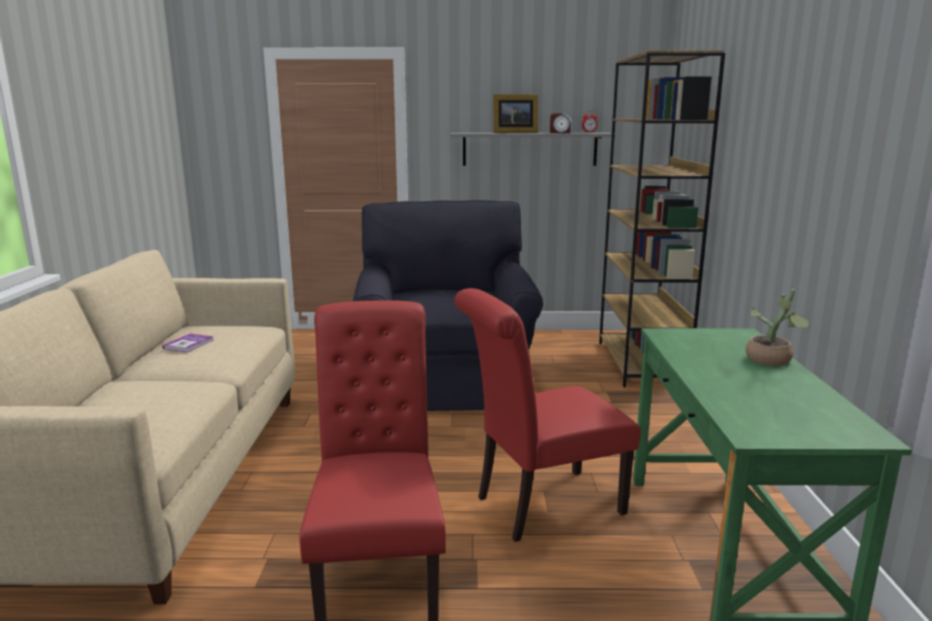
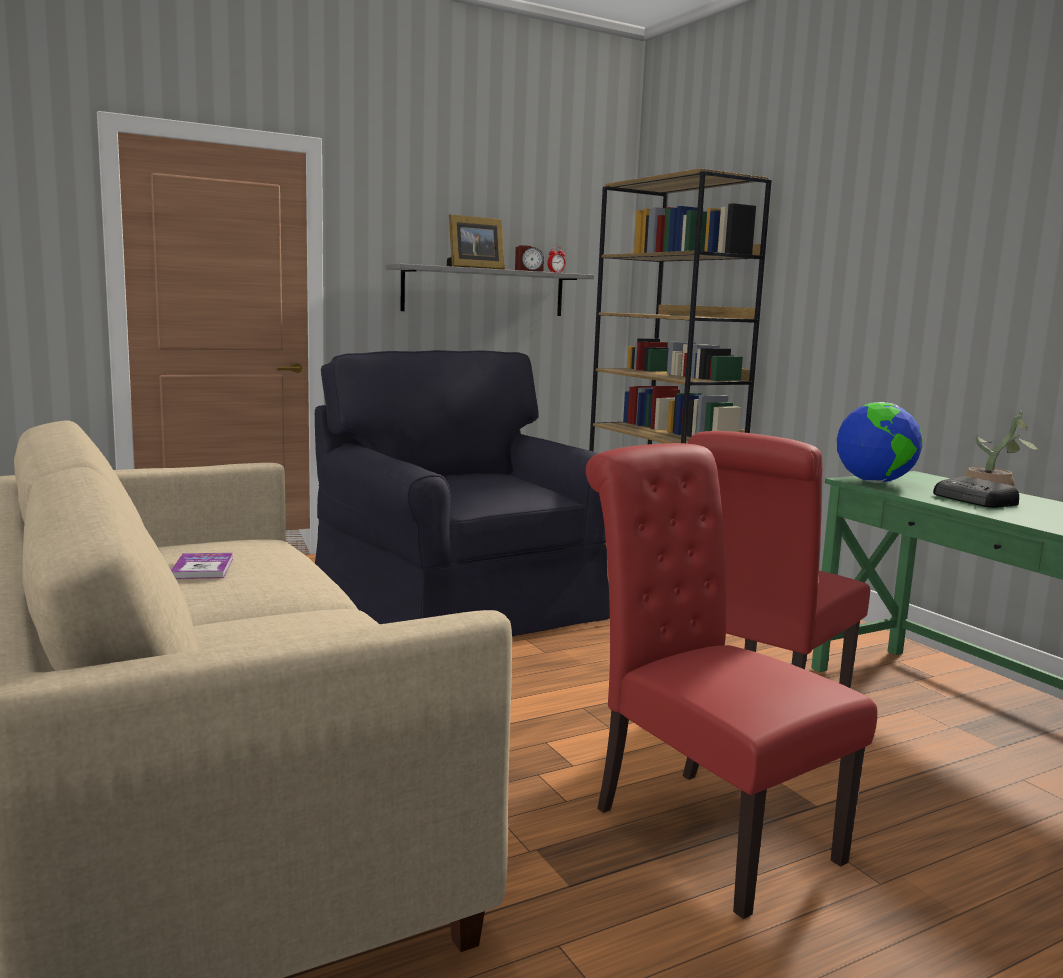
camera: 30 degrees left, 5 degrees down
(675, 337) = (874, 482): none -> globe
(724, 368) = (975, 500): none -> radio

